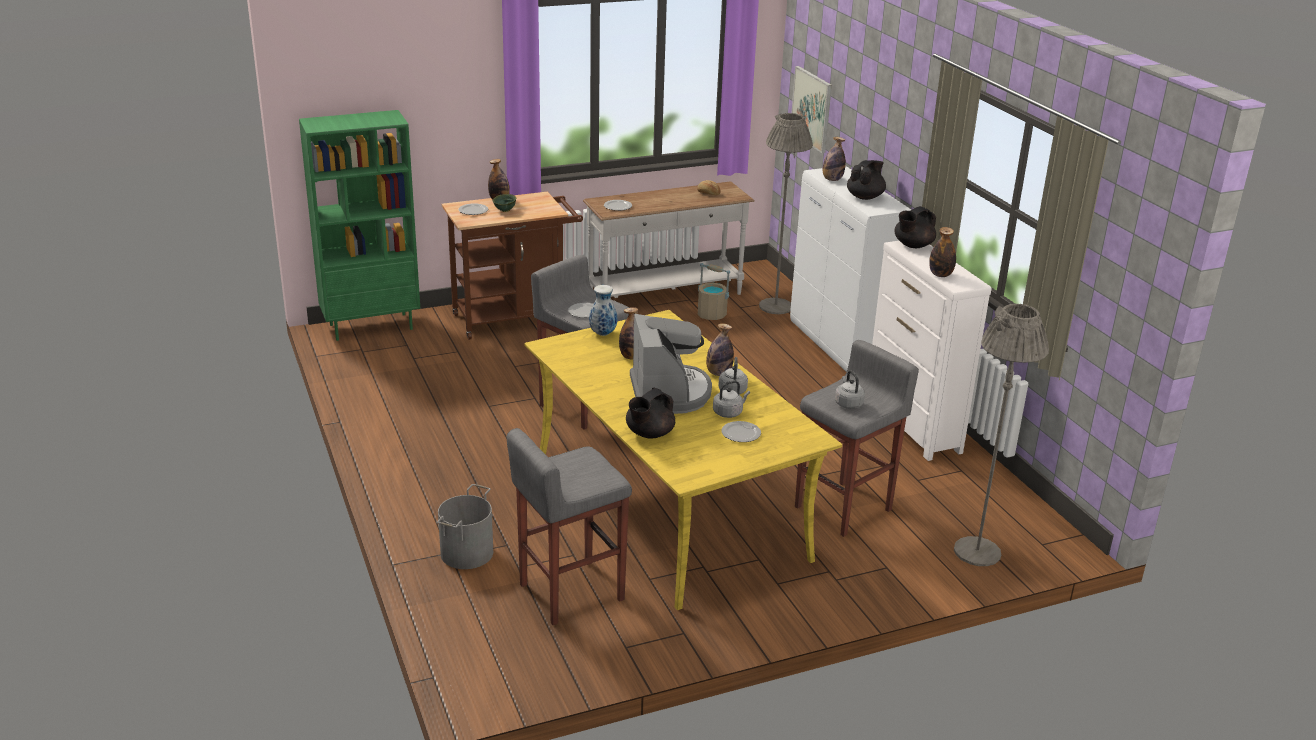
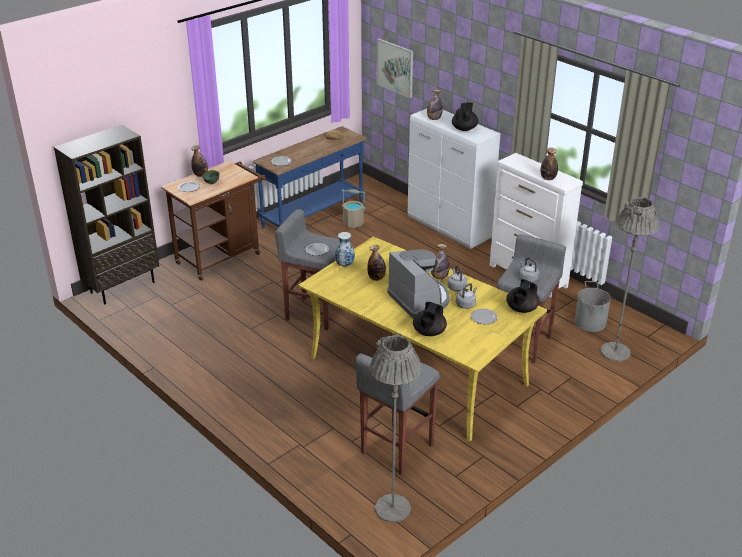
camera: 20 degrees left, 5 degrees up
(371, 326) = (122, 287): green bookcase -> brown bookcase
(466, 553) = (311, 441): grey bucket -> grey bucket (589, 322)
(665, 296) = (314, 215): white console table -> blue console table
(775, 306) = (391, 207): grey floor lamp -> grey floor lamp (392, 508)
(912, 245) = (516, 159): black teapot -> black teapot (521, 309)

